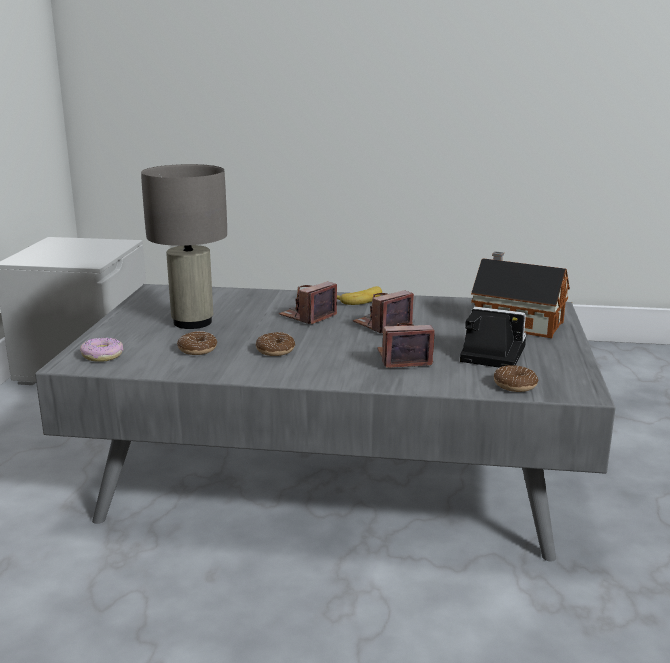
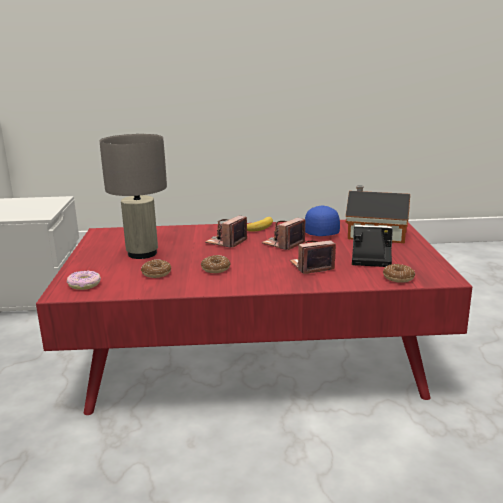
camera: 10 degrees left, 0 degrees up
(333, 470) = (253, 353): grey coffee table -> red coffee table
(437, 312) = (317, 232): none -> blue cap

